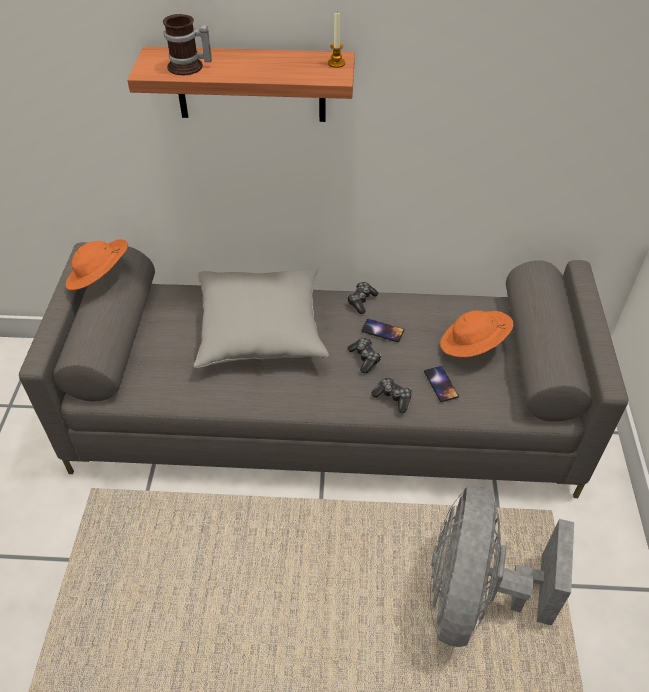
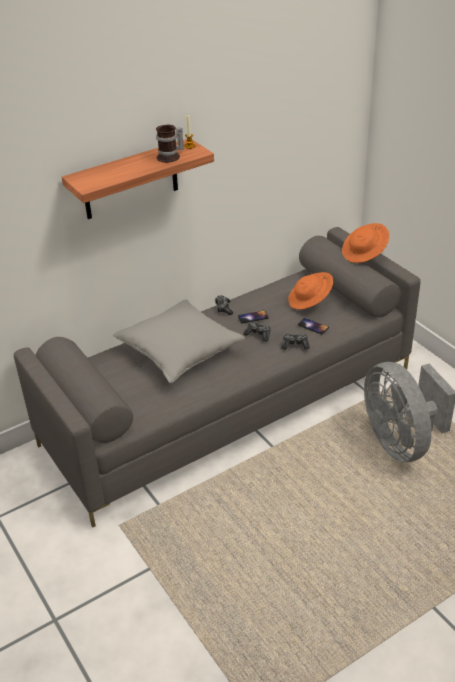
camera: 35 degrees left, 10 degrees down
(100, 278) = (61, 361): orange hat -> orange hat (364, 254)
(188, 67) = (109, 176): mug -> mug (171, 157)

